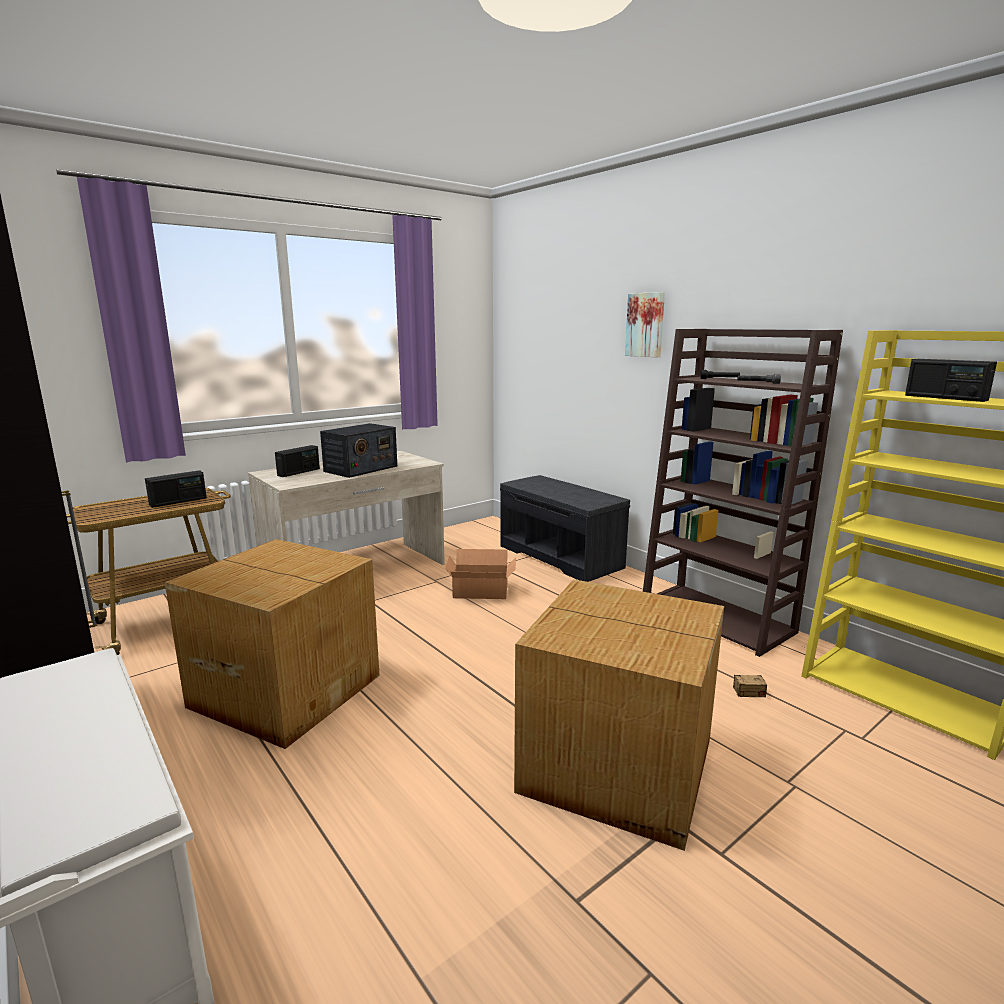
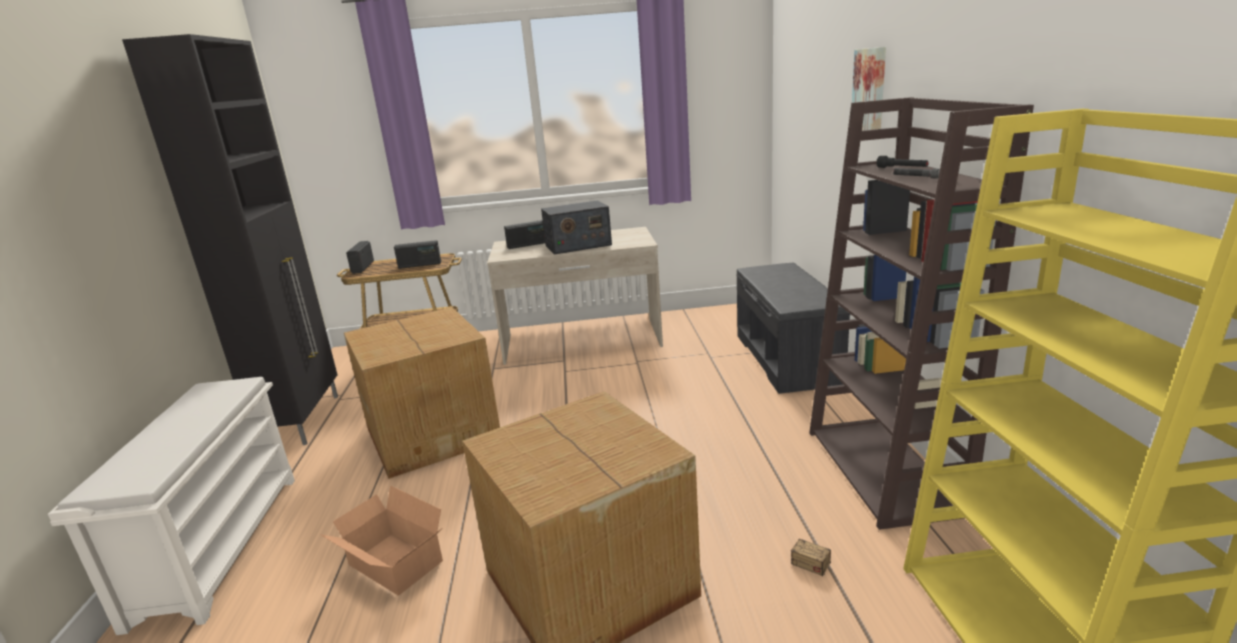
camera: 35 degrees right, 5 degrees up
(481, 592) = (664, 382): cardboard box -> cardboard box (393, 566)
(945, 398) = (1085, 227): radio -> radio (362, 267)

